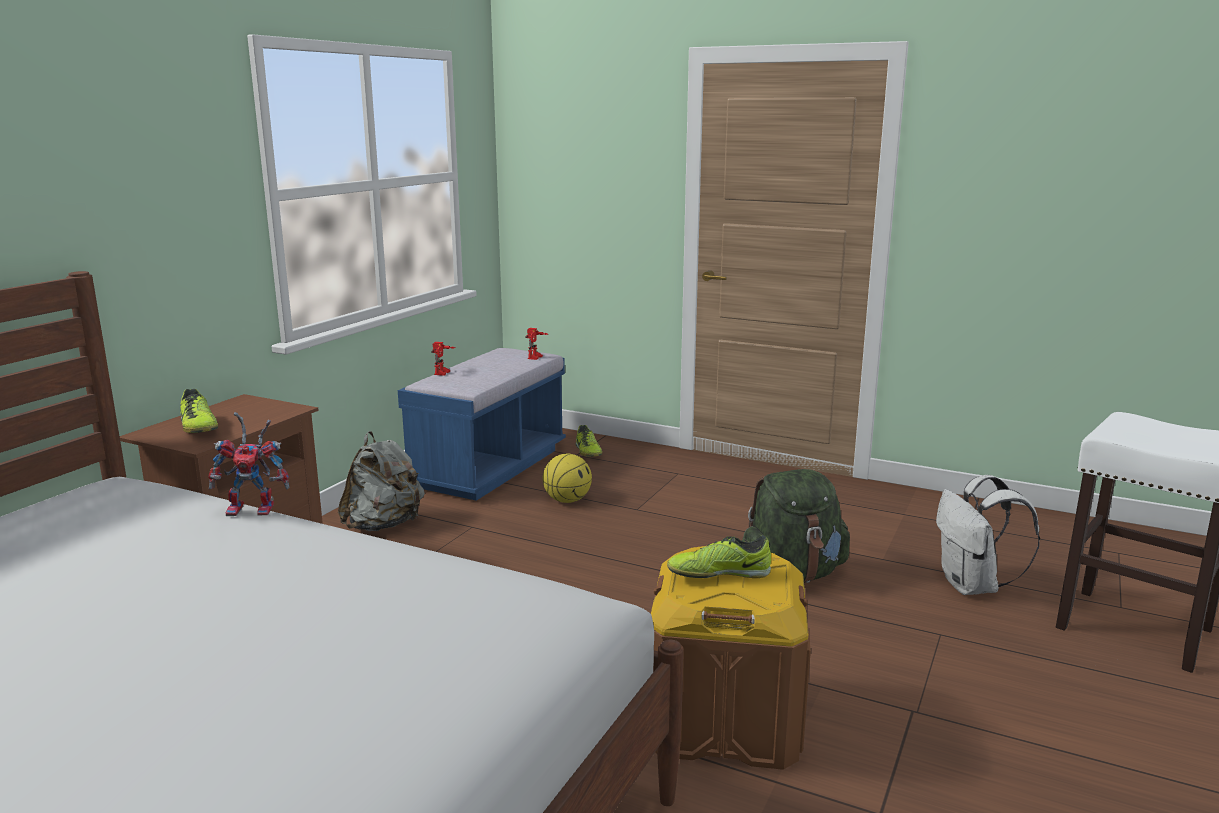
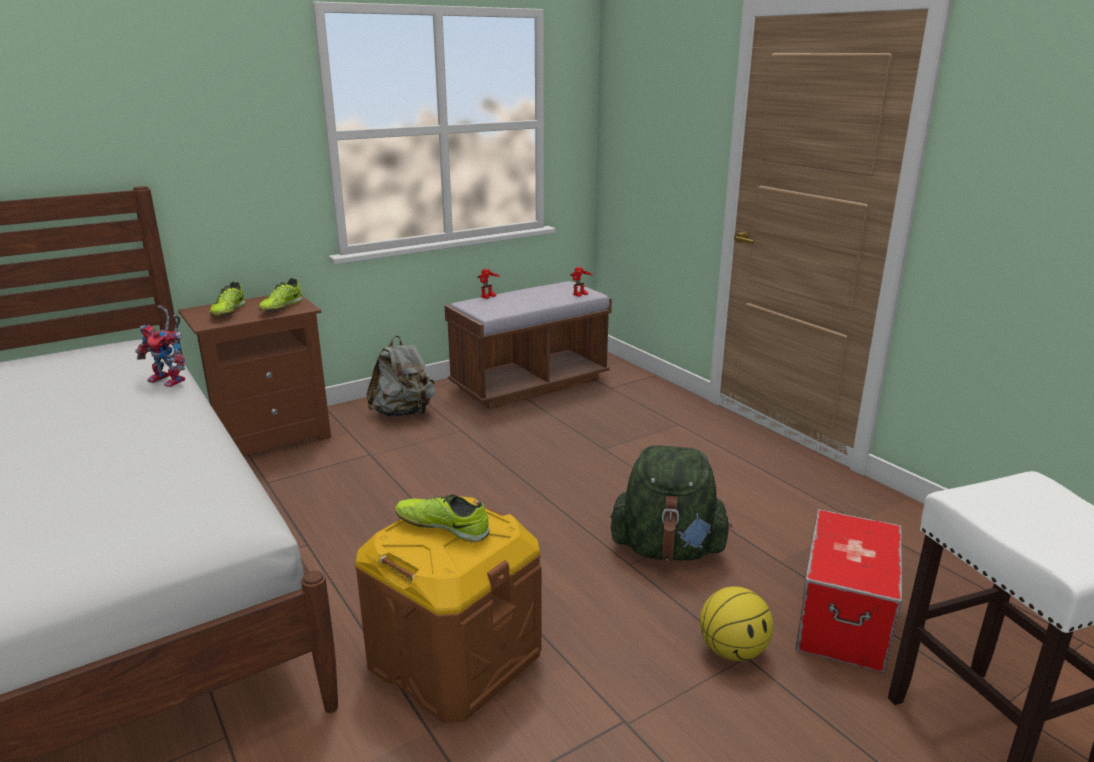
camera: 30 degrees right, 5 degrees up
(489, 468) = (529, 384): blue bench -> brown bench
(567, 500) = (557, 426): basketball -> basketball (733, 651)
(588, 452) = (623, 387): shoe -> shoe (281, 307)
(972, 586) = (844, 620): white backpack -> storage box

